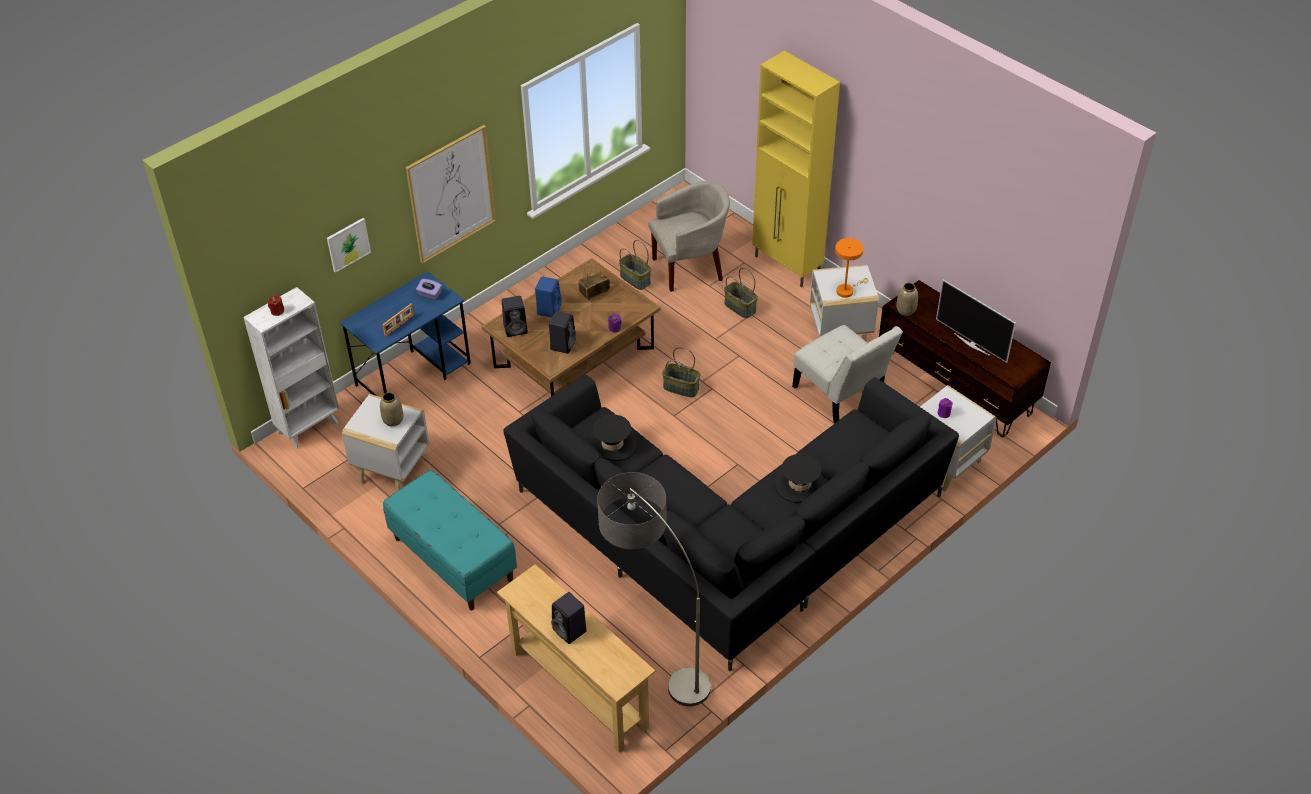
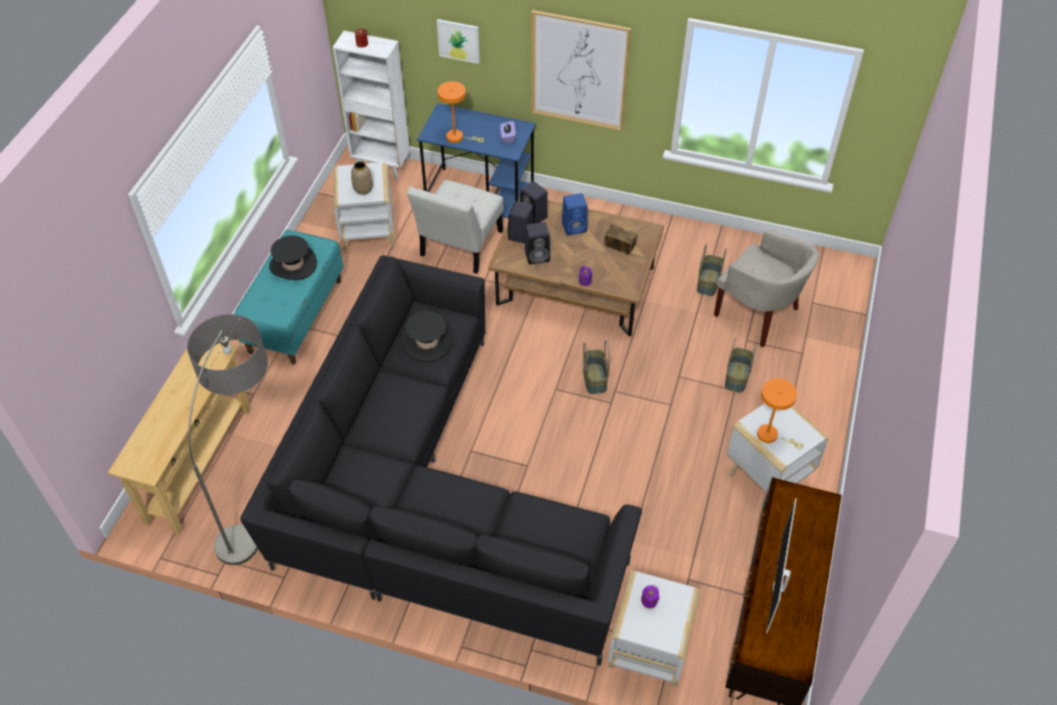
camera: 60 degrees right, 5 degrees up
(399, 325) = (458, 137): picture frame -> orange table lamp
(570, 631) = (173, 404): black speaker -> black speaker (520, 235)
(787, 266) = (827, 390): yellow cabinet -> none
(799, 485) = (465, 509): black hat -> black hat (293, 265)
(841, 395) = (680, 513): white chair -> white chair (459, 247)
(906, 310) = (782, 501): vase -> none

